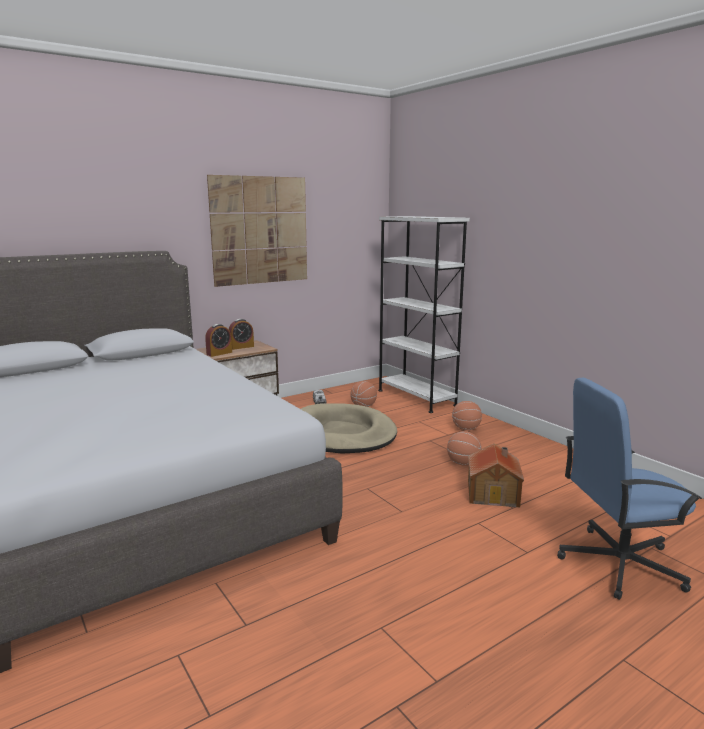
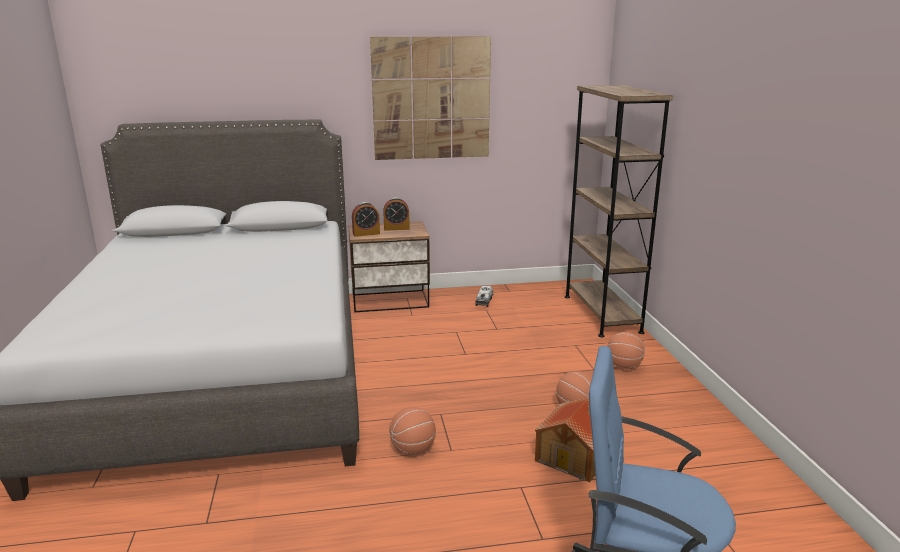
camera: 25 degrees right, 5 degrees up
(341, 434) = (473, 343): beige dog bed -> none
(363, 406) = (528, 314): basketball -> basketball (412, 449)
(416, 398) = (602, 314): white bookcase -> brown bookcase

